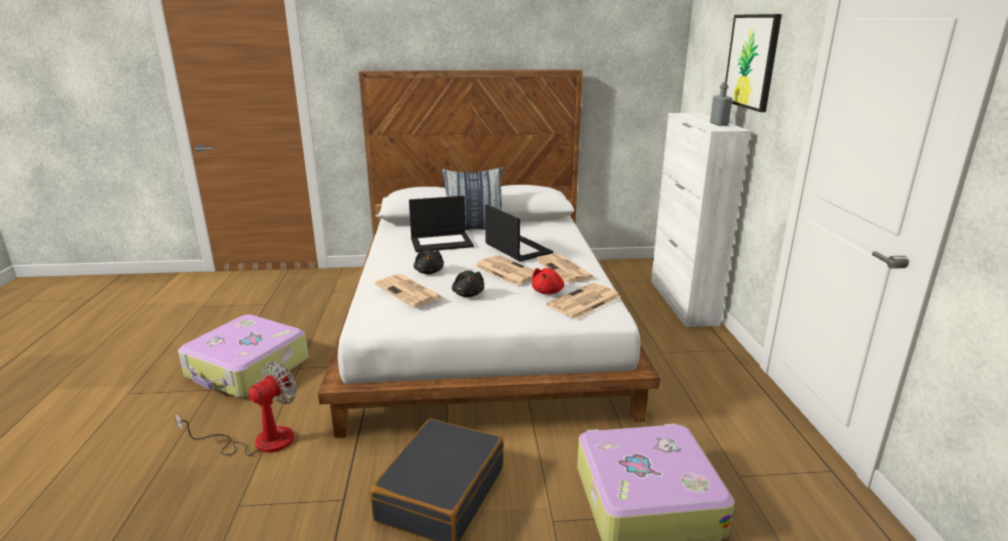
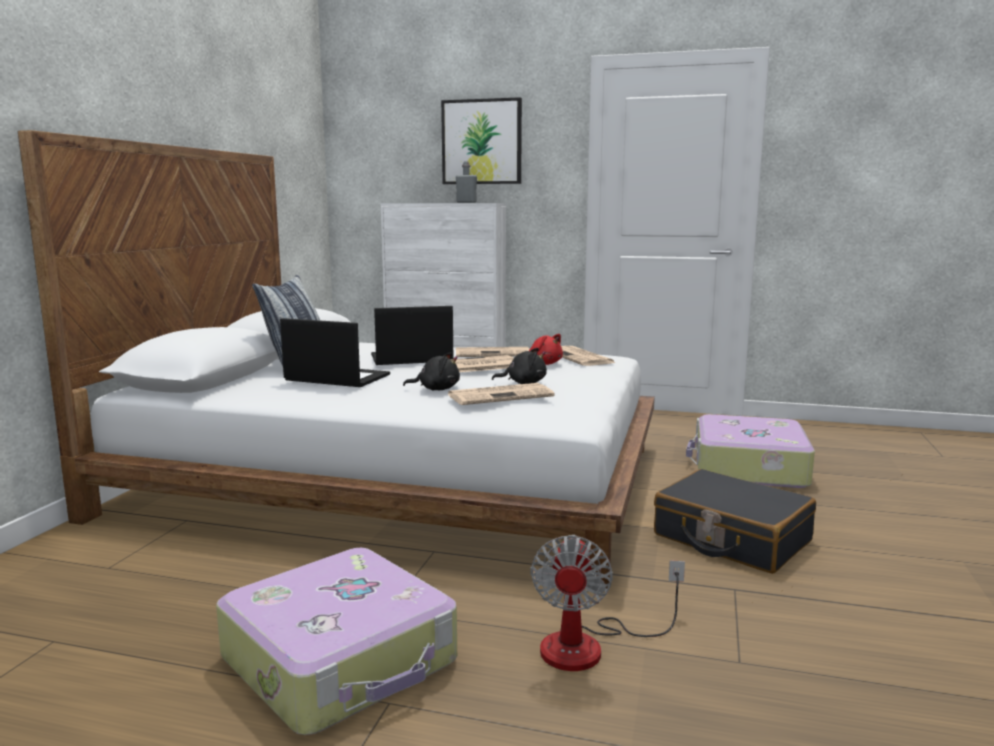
camera: 70 degrees left, 10 degrees down
(259, 441) = (590, 646): fan -> fan turned 135 degrees counterclockwise
(442, 242) = (336, 378): laptop -> laptop turned 75 degrees counterclockwise

